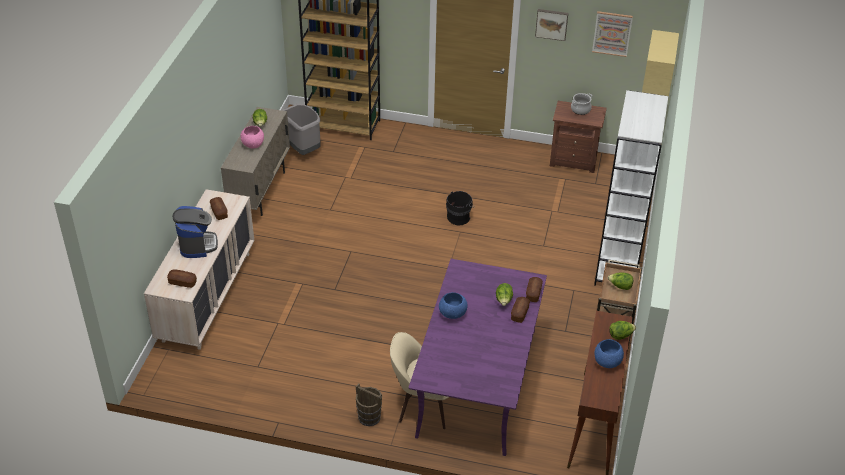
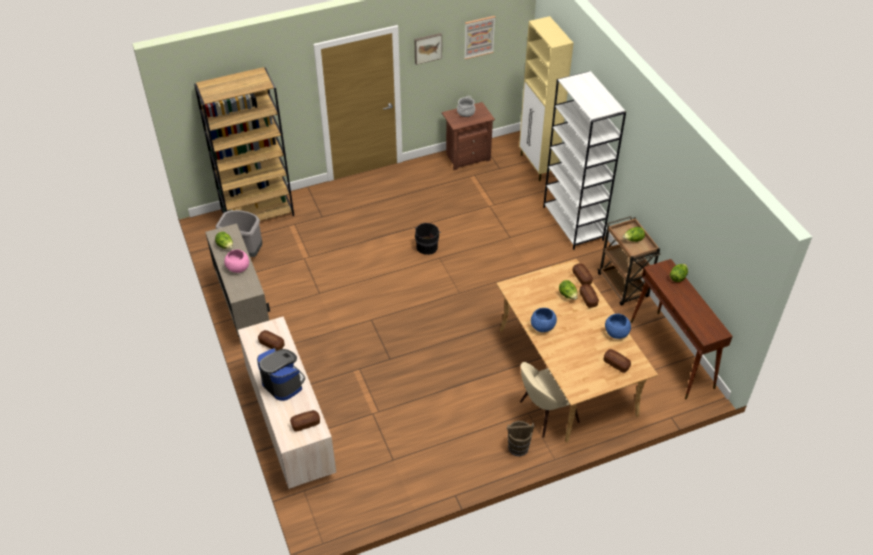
camera: 35 degrees left, 5 degrees up
(476, 382) = (566, 371): purple dining table -> beige dining table
(485, 378) = (616, 364): none -> bread
(607, 362) = (689, 302): blue bowl -> blue bowl (616, 333)

